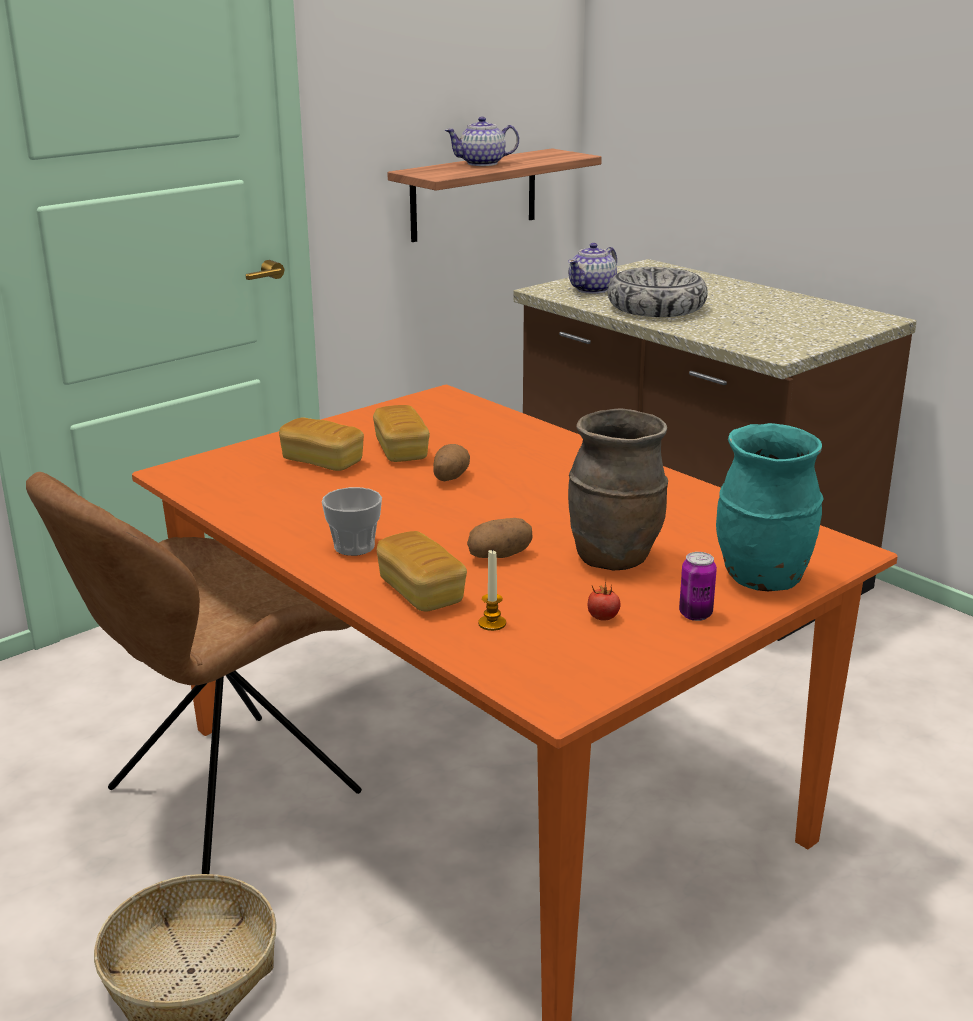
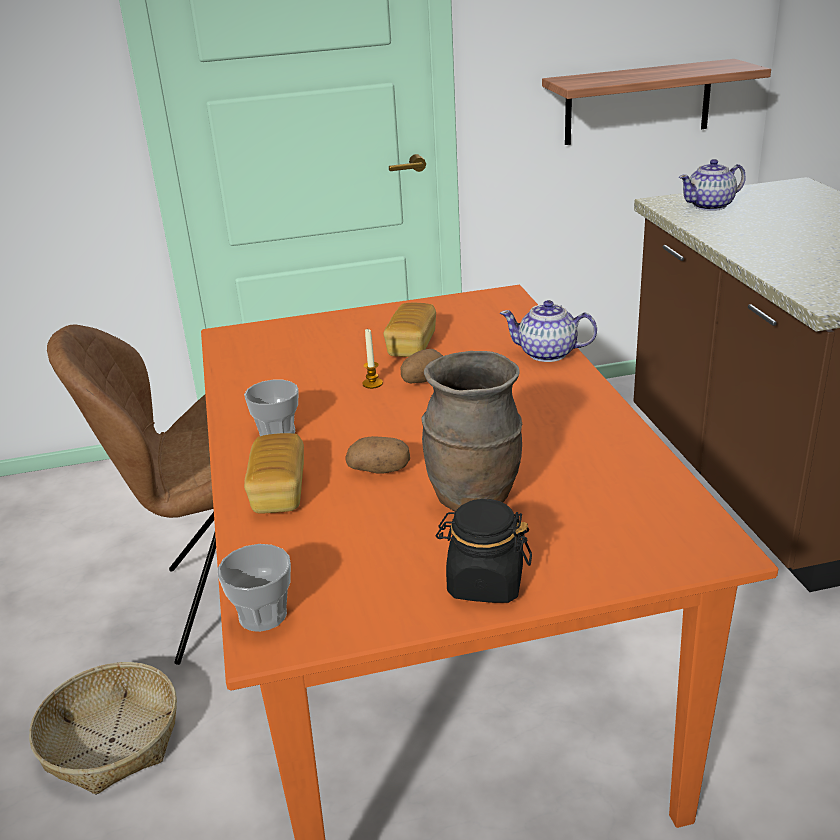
camera: 30 degrees right, 5 degrees up
(322, 462) = (340, 345): bread -> none
(483, 163) = (639, 73): teapot -> teapot (548, 354)
(492, 623) = (299, 540): candle -> candle (372, 384)
(531, 684) = (263, 615): none -> cup
(603, 617) = (398, 561): tomato -> none
(656, 308) = (752, 233): bowl -> none
(695, 614) = (485, 583): can -> black jar
(763, 579) = (593, 560): turquoise vase -> none

